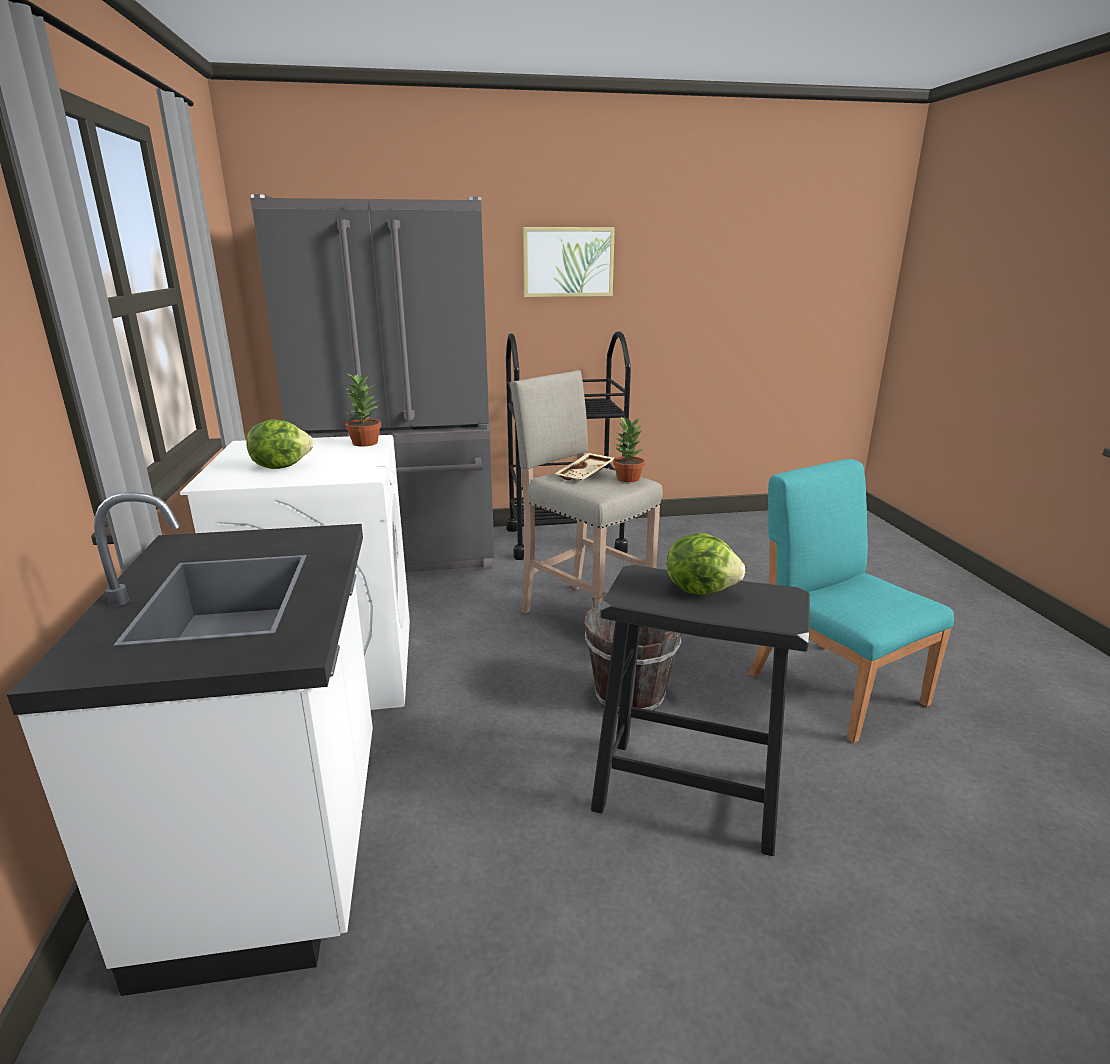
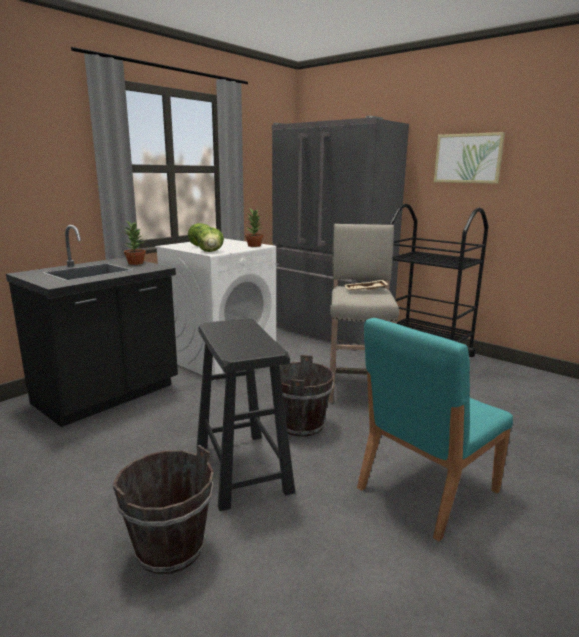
camera: 50 degrees right, 5 degrees down
(278, 850) = (107, 396): white counter -> black counter
(627, 478) = (380, 297): potted plant -> potted plant (135, 263)
(701, 590) = (245, 335): lettuce -> lettuce (211, 251)
(827, 943) = (170, 548): none -> brown bucket
(835, 687) = (426, 490): turquoise chair -> turquoise chair turned 150 degrees counterclockwise

